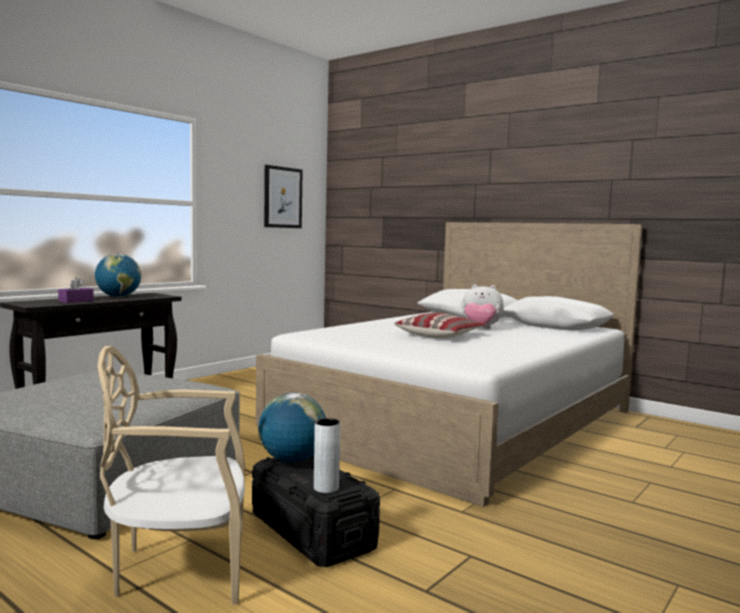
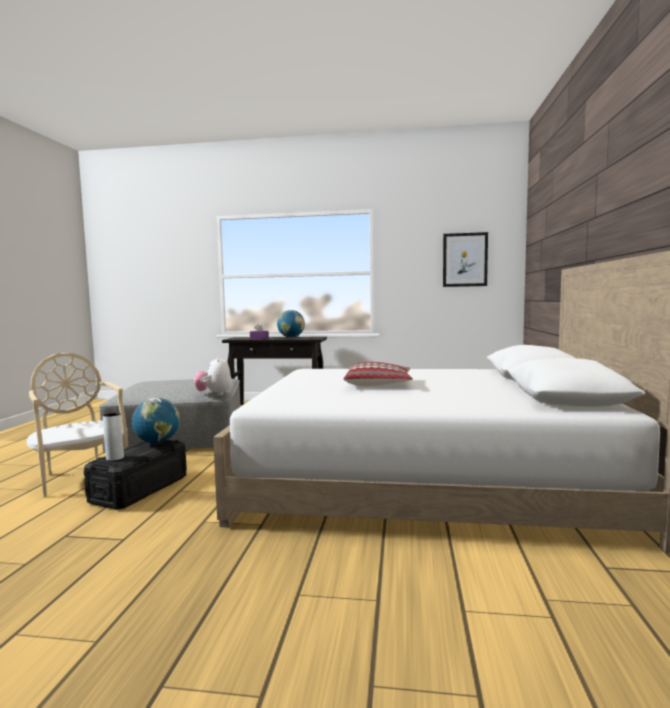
camera: 60 degrees right, 0 degrees up
(480, 328) = (451, 386): plush toy -> plush toy (214, 394)

